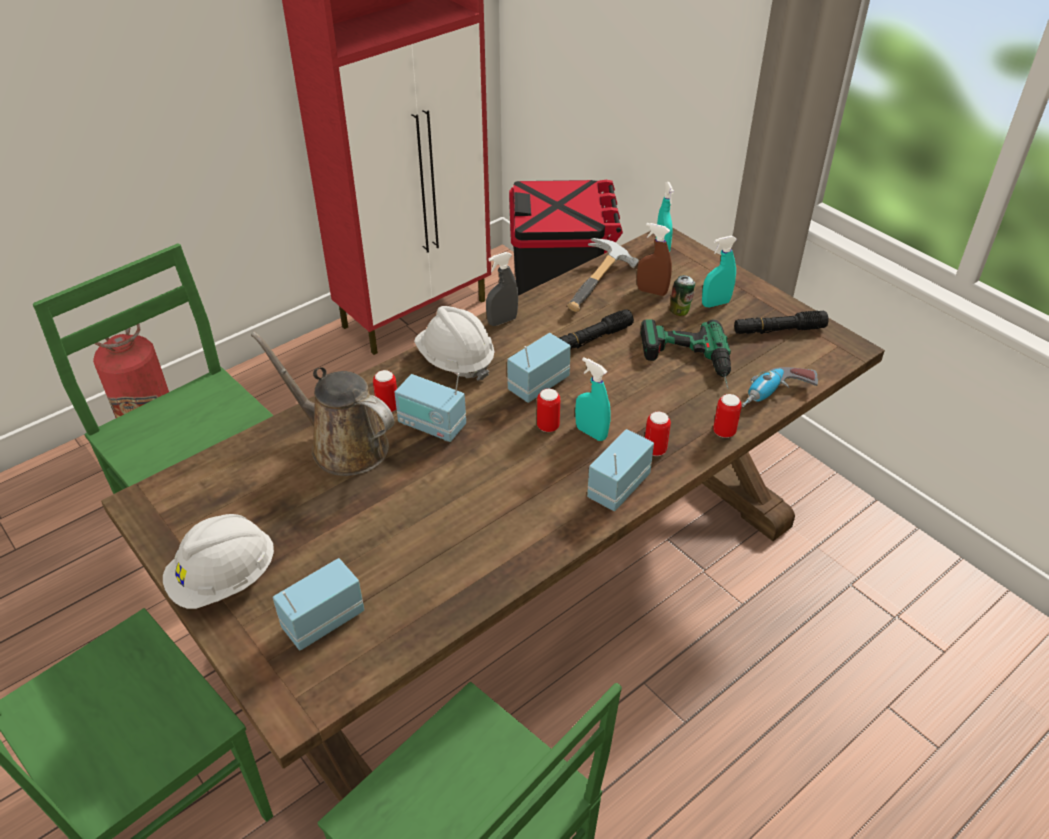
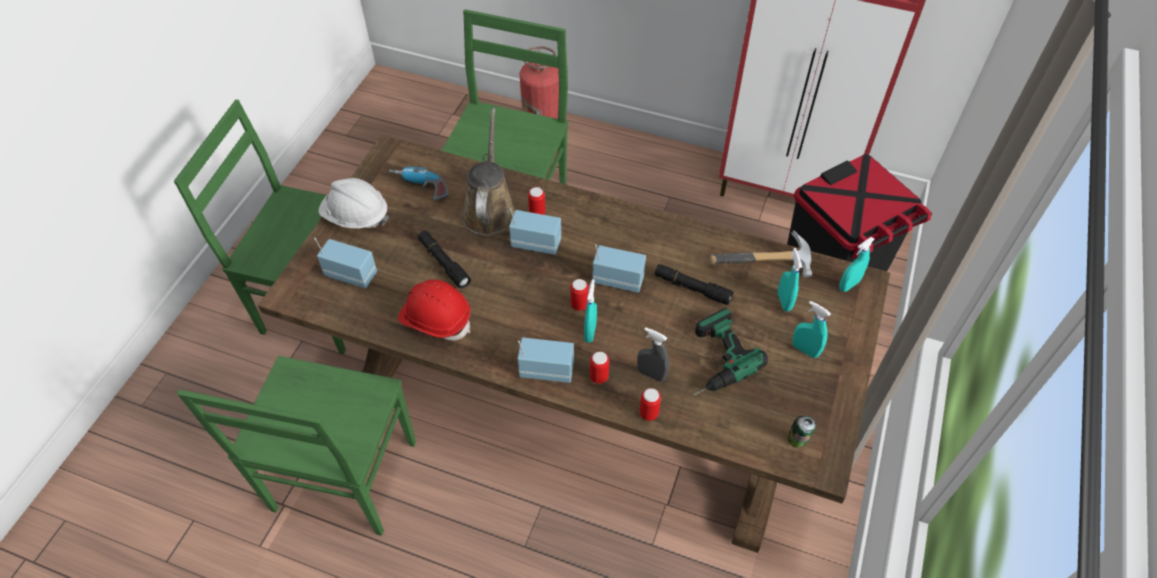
camera: 60 degrees right, 10 degrees up
(431, 426) = (536, 243): radio -> radio turned 105 degrees clockwise
(455, 361) = (608, 224): white hard hat -> none
(470, 558) = (436, 319): none -> red hard hat
(502, 321) = (671, 228): grey spray bottle -> grey spray bottle (651, 374)
(652, 291) = (784, 301): brown spray bottle -> turquoise spray bottle
(680, 311) = (774, 330): can -> can (797, 441)
(776, 396) = (716, 434): power drill -> power drill (420, 188)
(778, 330) = (806, 407): black flashlight -> black flashlight (444, 263)

